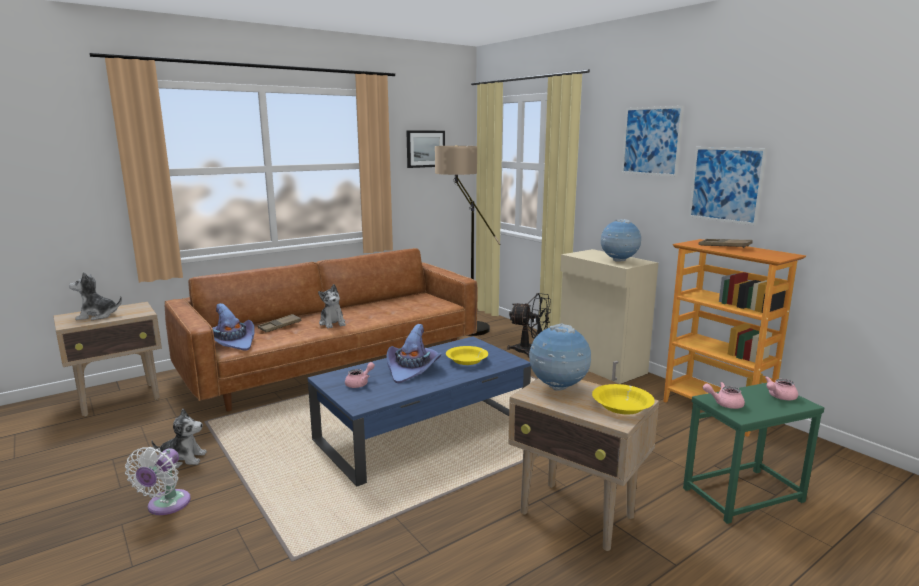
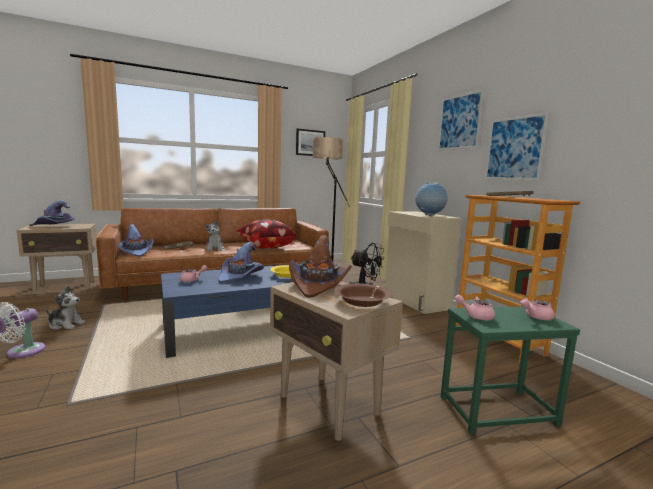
camera: 10 degrees right, 5 degrees down
(97, 316) = (53, 226): plush toy -> purple hat
(397, 312) = (265, 247): none -> pillow
(558, 388) = (318, 285): globe -> brown hat
(622, 407) = (362, 302): yellow bowl -> brown bowl

